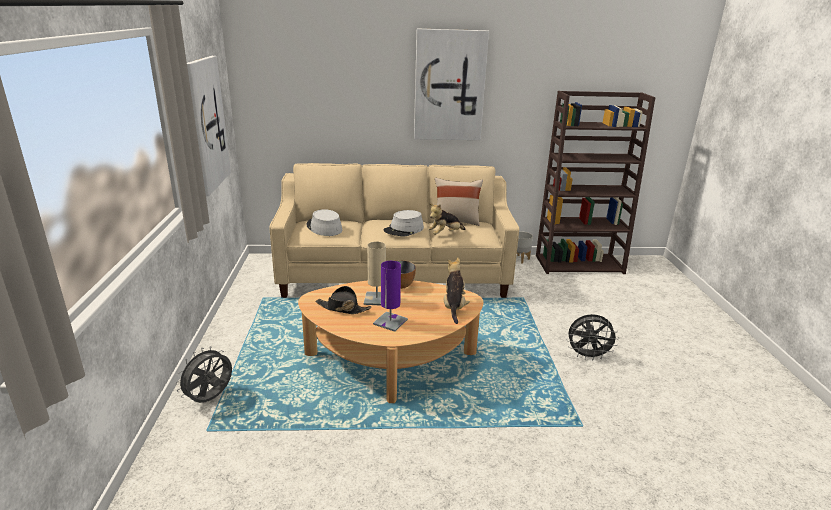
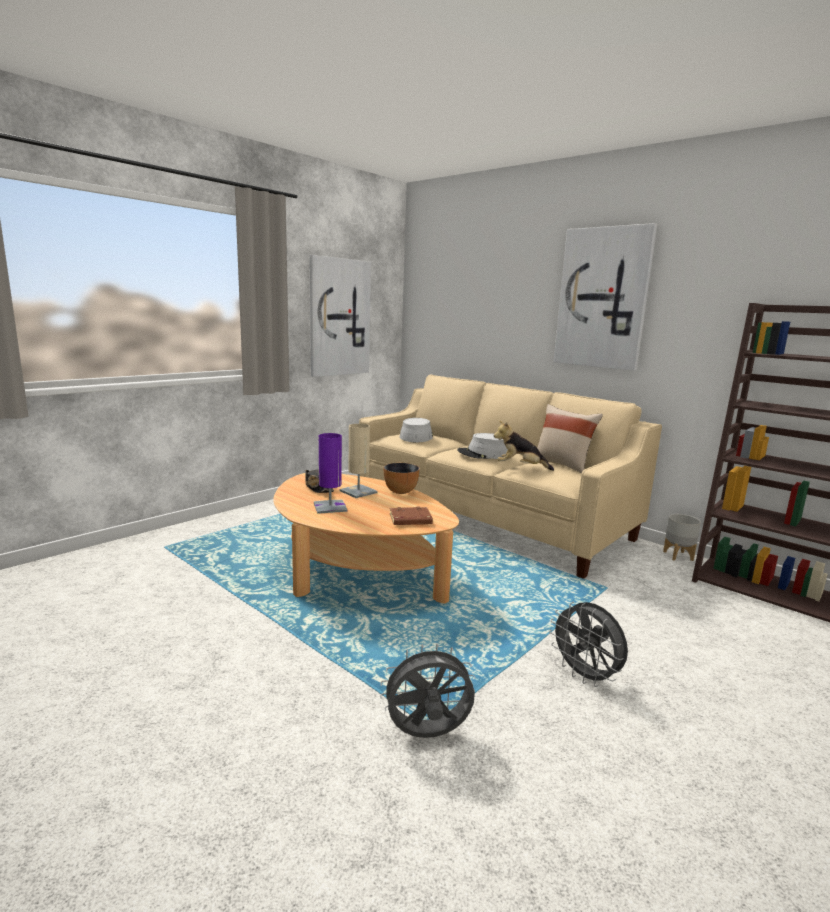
camera: 45 degrees right, 10 degrees down
(210, 399) = (201, 532): grey fan -> grey fan (427, 735)
(454, 307) = (410, 520): plush toy -> brown book

